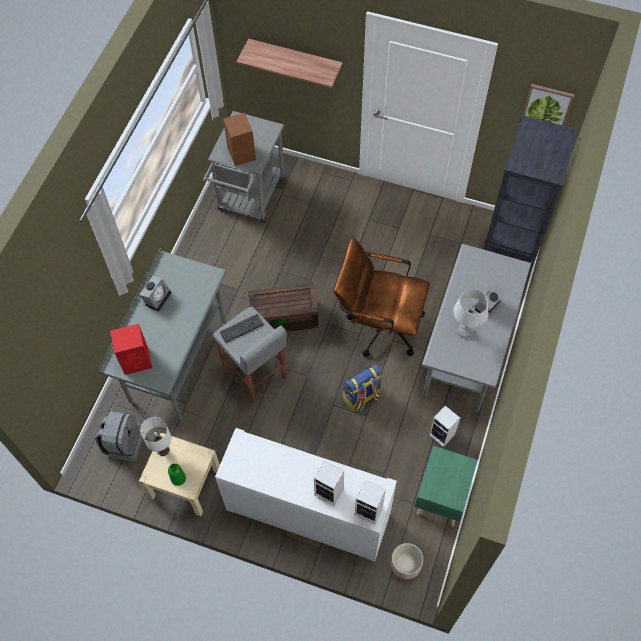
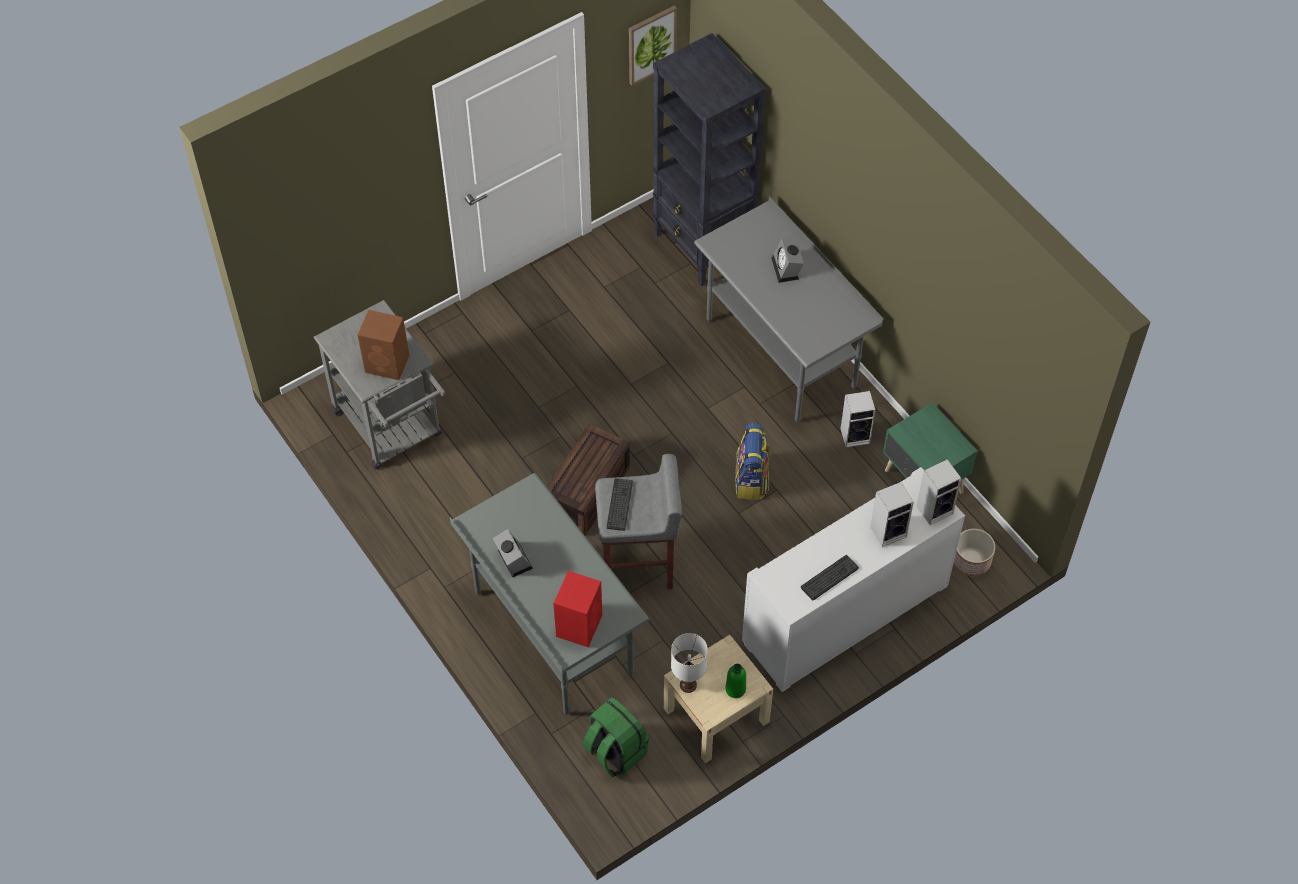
camera: 55 degrees left, 5 degrees down
(123, 444) = (615, 751): grey backpack -> green backpack
(267, 478) = (829, 578): none -> keyboard
(295, 60) = (356, 212): shelf -> none
(378, 324) = (676, 408): brown office chair -> none
(465, 331) = (800, 306): grey table lamp -> none

